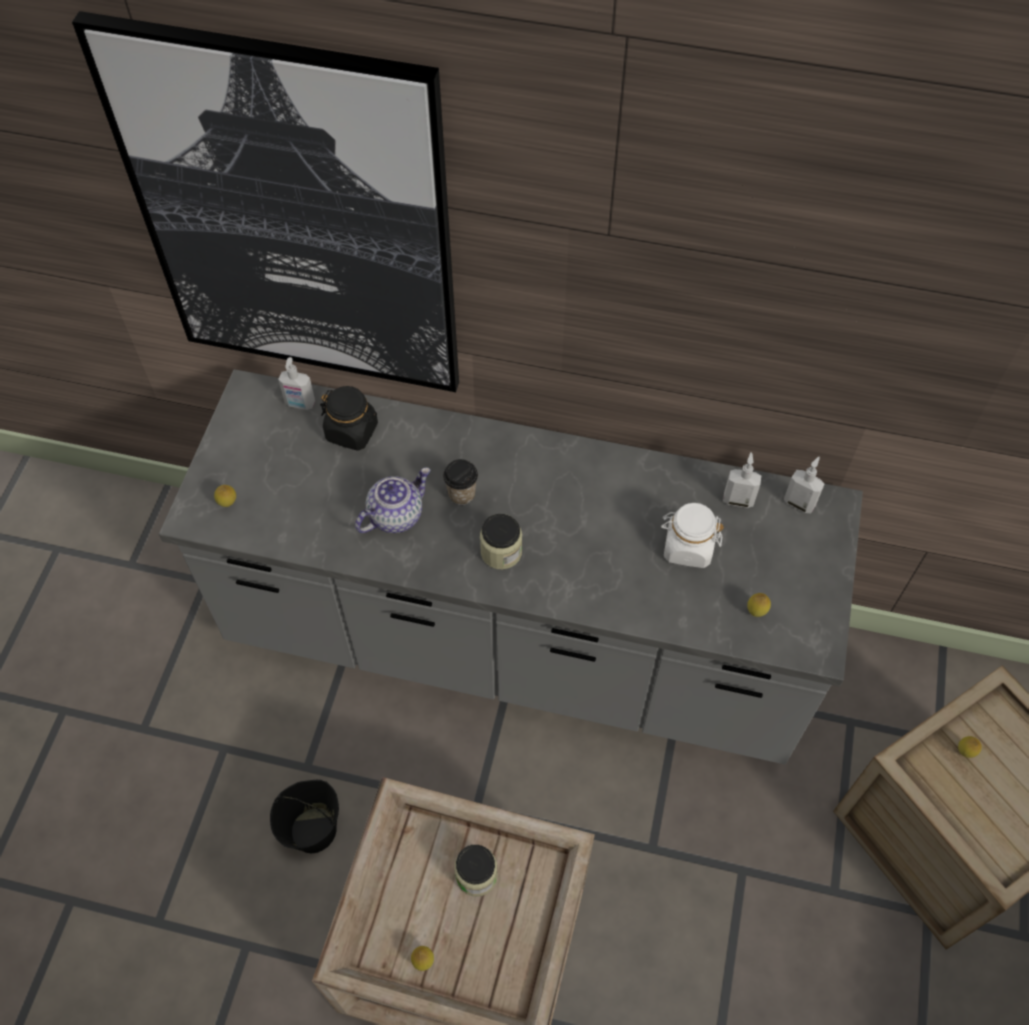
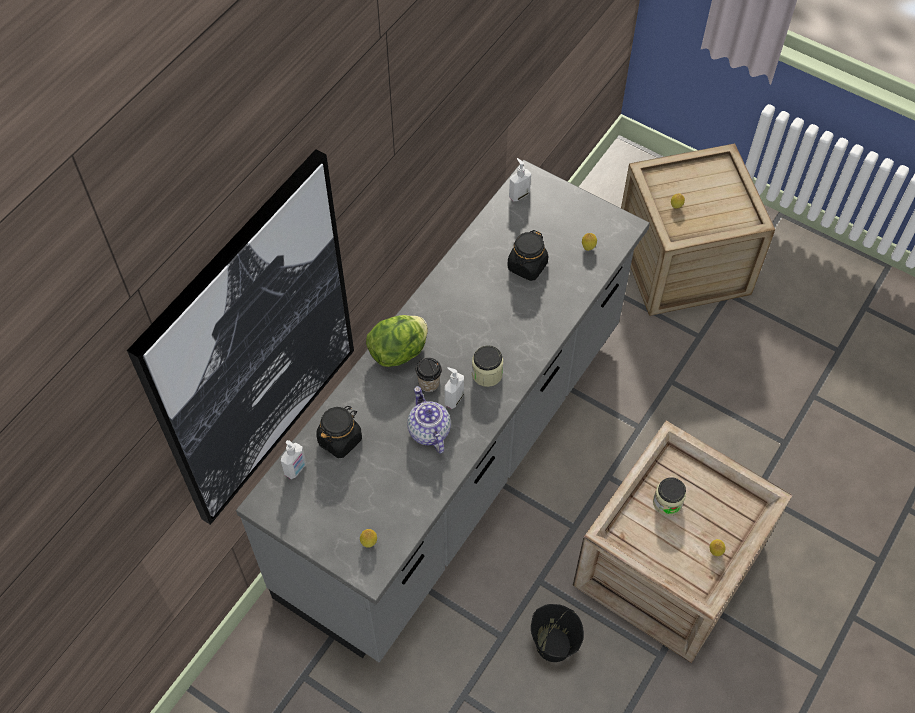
camera: 70 degrees left, 0 degrees up
(494, 449) = (399, 351): none -> lettuce
(687, 547) = (527, 266): white jar -> black jar
(738, 500) = (502, 225): soap dispenser -> soap dispenser (453, 399)

